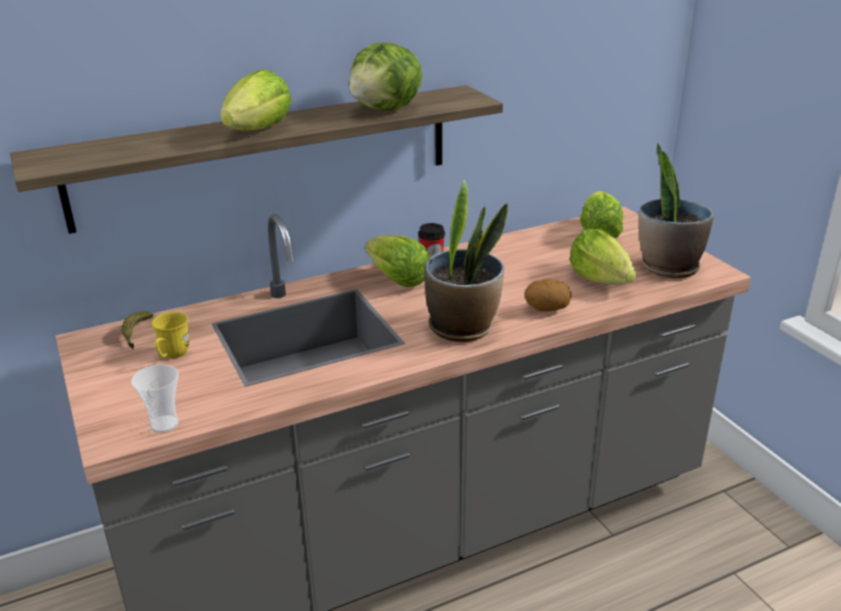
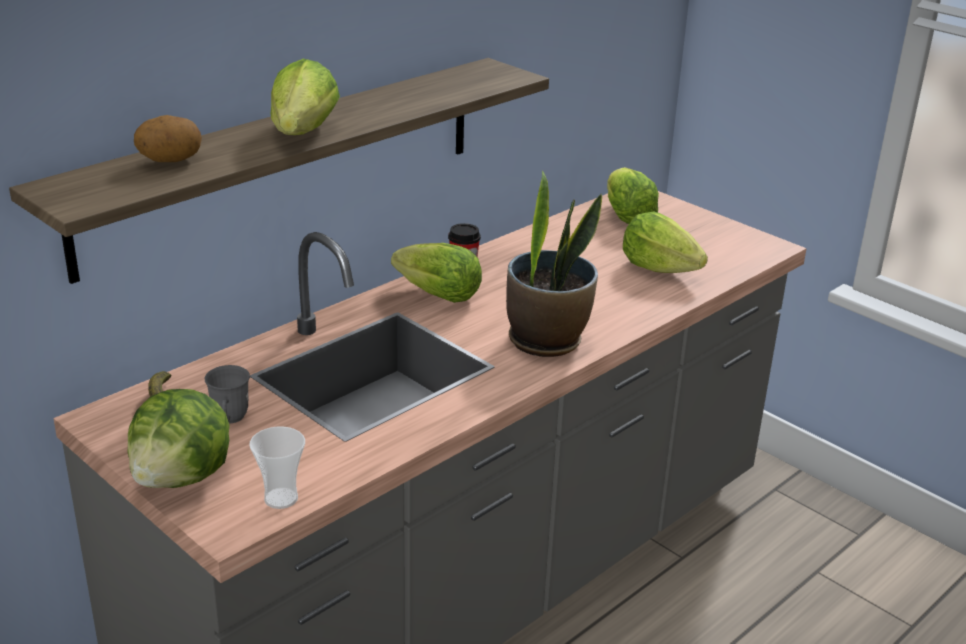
camera: 20 degrees left, 0 degrees up
(172, 355) = (229, 420): yellow mug -> grey mug
(386, 109) = (427, 95): lettuce -> lettuce (183, 477)
(547, 309) = (623, 308): potato -> potato (170, 160)
(668, 267) = (720, 247): potted plant -> none

